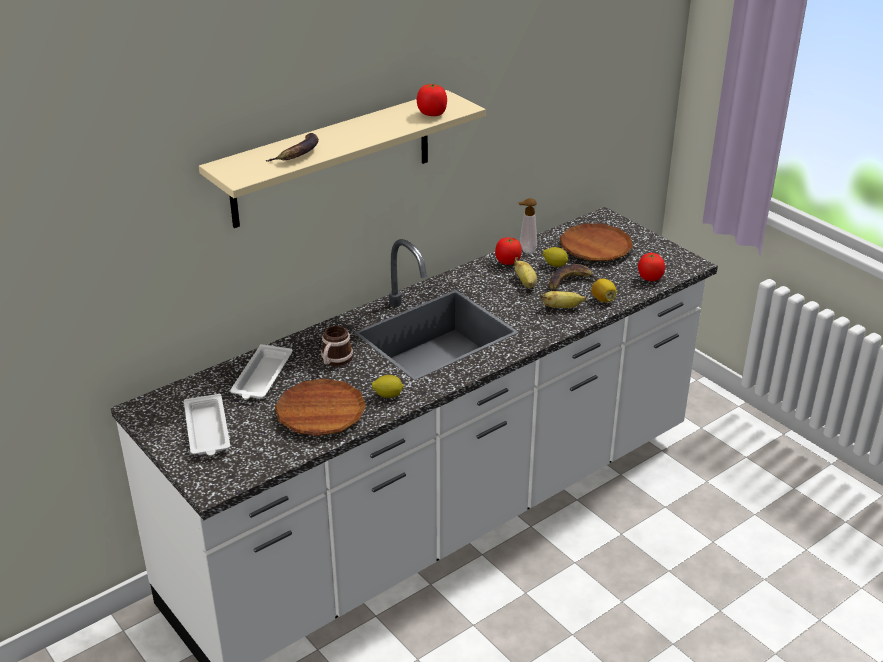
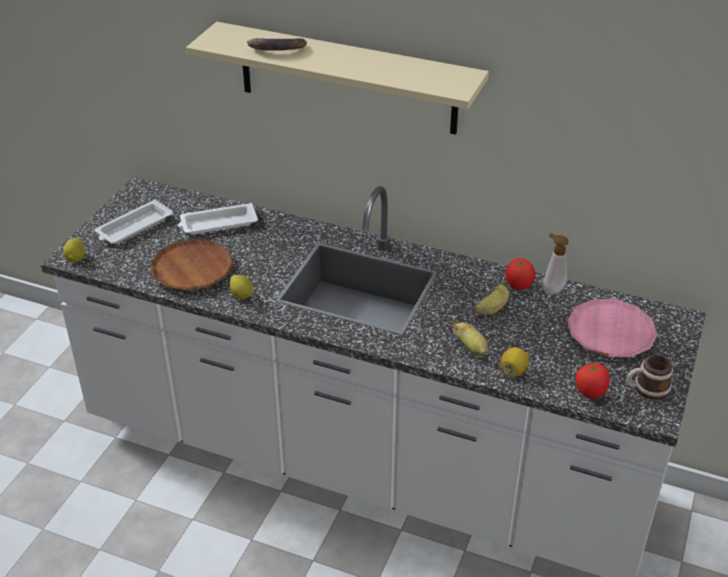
camera: 60 degrees right, 5 degrees up
(335, 361) = (268, 249): mug -> mug (646, 389)
(432, 114) = (422, 80): tomato -> none
(555, 265) = (545, 317): lemon -> lemon (76, 258)
(570, 282) = (524, 338): banana -> none
(595, 247) = (610, 333): brown plate -> pink plate

